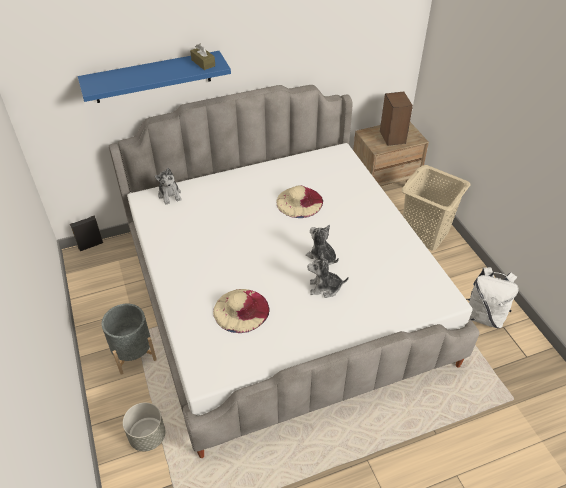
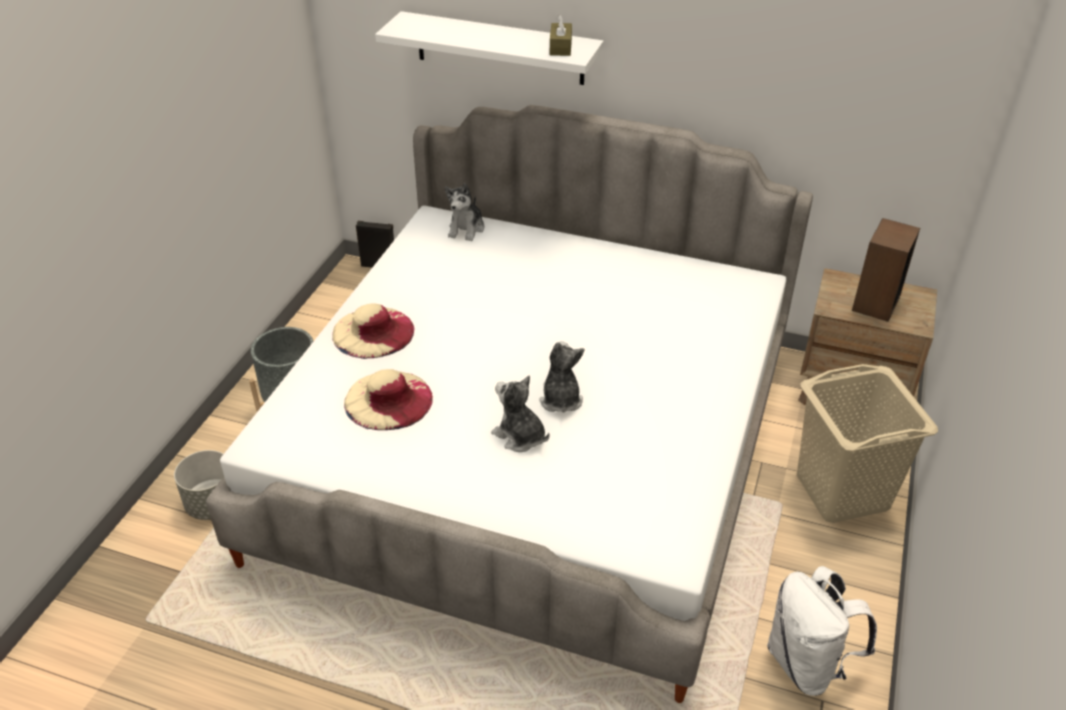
camera: 40 degrees right, 5 degrees down
(152, 77) = (500, 48): blue shelf -> white shelf
(299, 202) = (618, 317): beige hat -> beige hat (373, 332)

